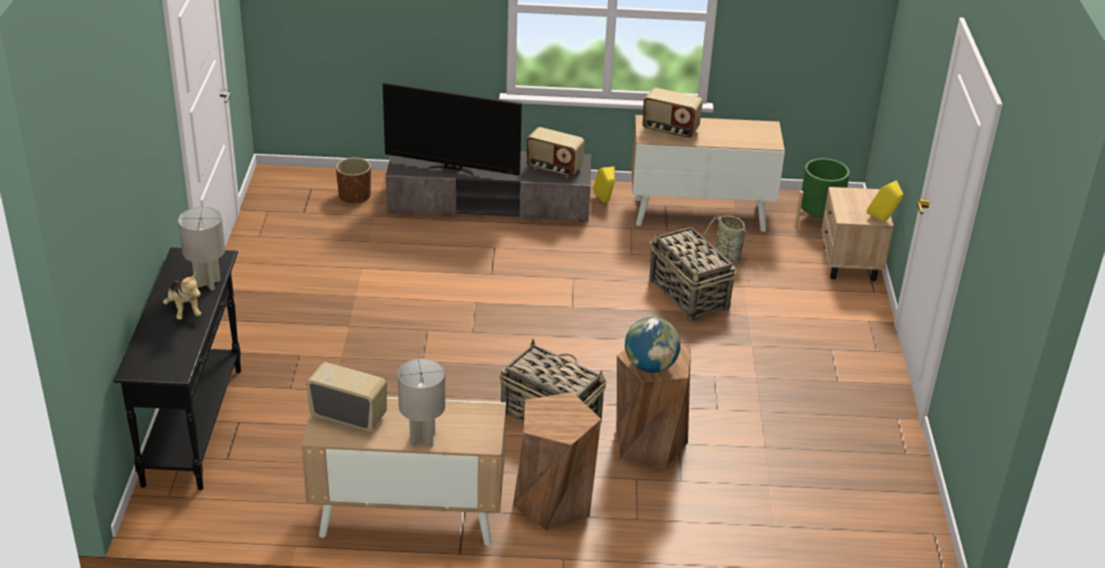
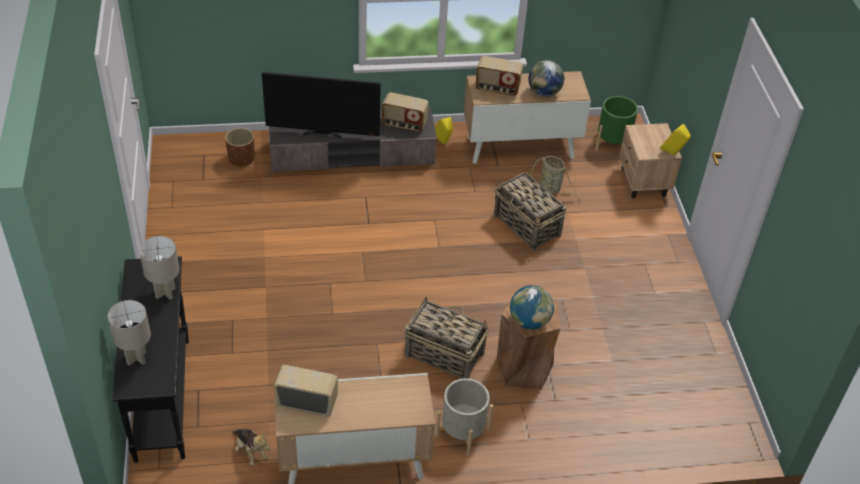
camera: 10 degrees left, 10 degrees up
(184, 310) = (153, 322): plush toy -> plush toy (251, 451)
(422, 439) = (370, 417): grey table lamp -> grey table lamp (136, 358)
(553, 502) = (462, 432): brown stool -> grey planter
(727, 139) = (544, 93): none -> globe

